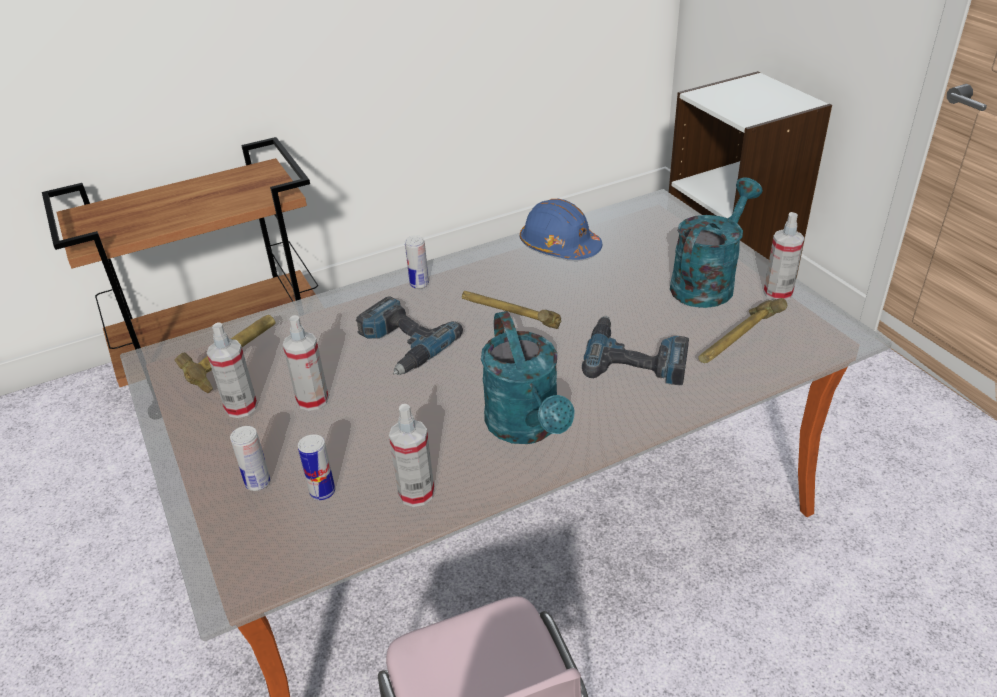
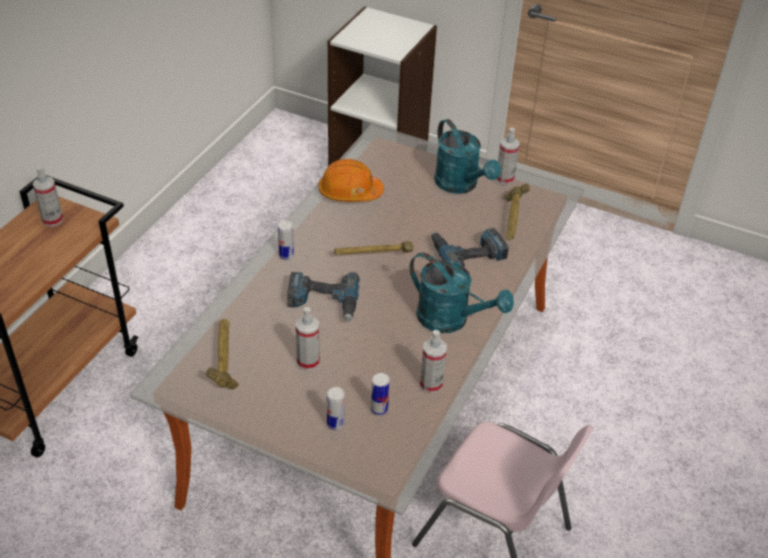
camera: 40 degrees left, 5 degrees up
(241, 407) = (267, 387): spray bottle -> spray bottle (52, 220)
(559, 247) = (349, 192): blue hard hat -> orange hard hat
(707, 282) = (461, 185): turquoise watering can -> turquoise watering can turned 150 degrees clockwise

